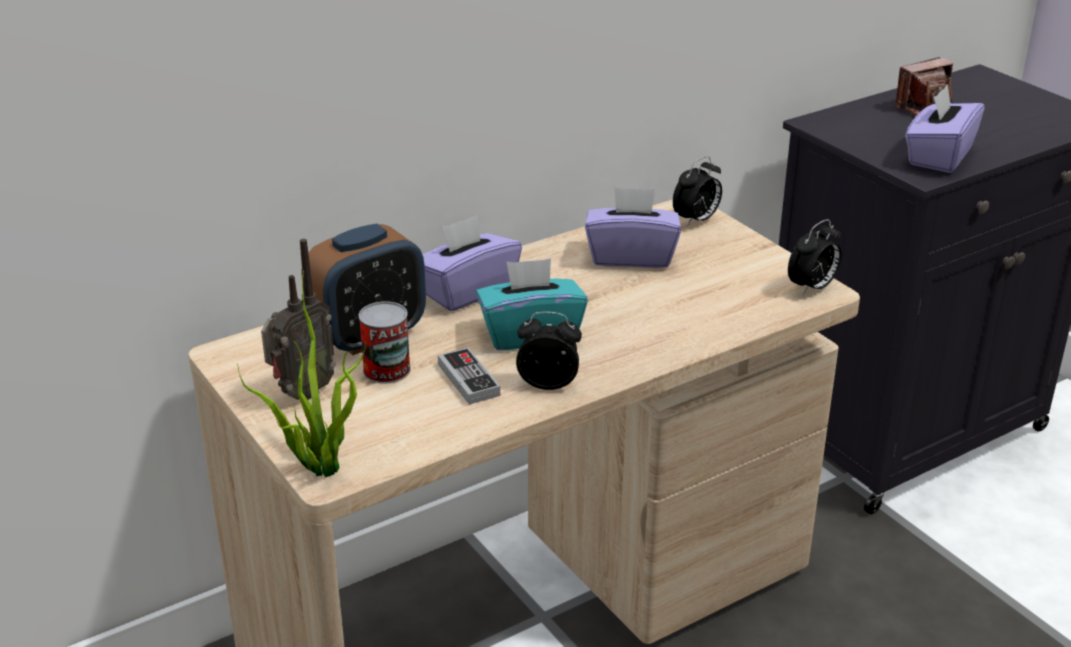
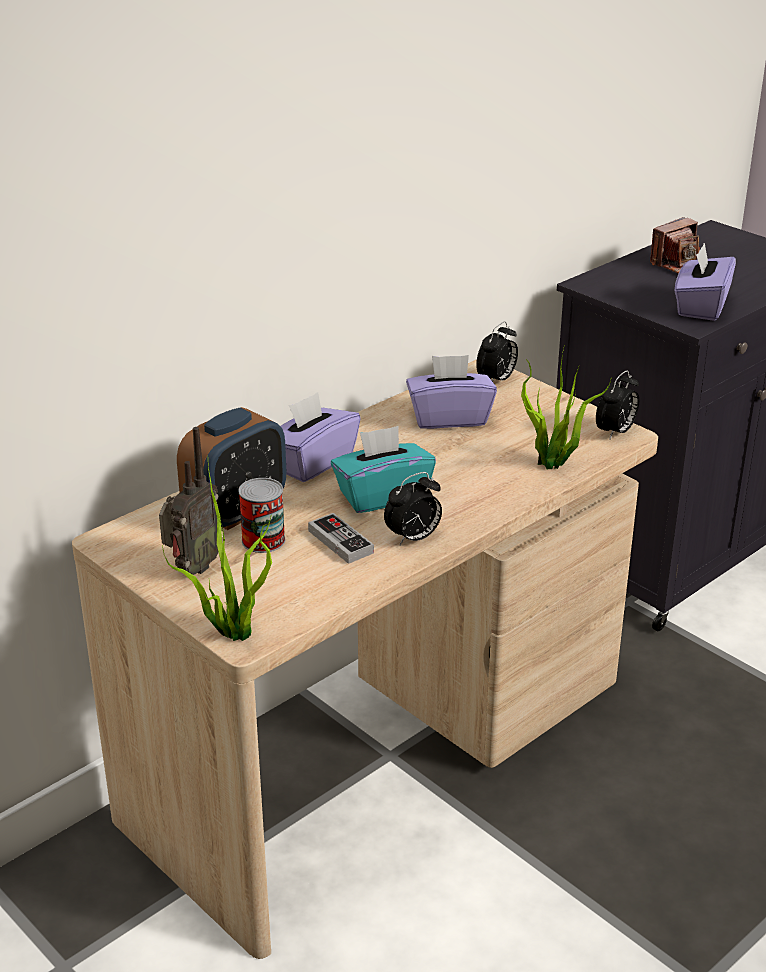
camera: 10 degrees left, 0 degrees up
(549, 384) = (413, 538): alarm clock -> alarm clock turned 150 degrees clockwise
(730, 318) = (553, 465): none -> potted plant

